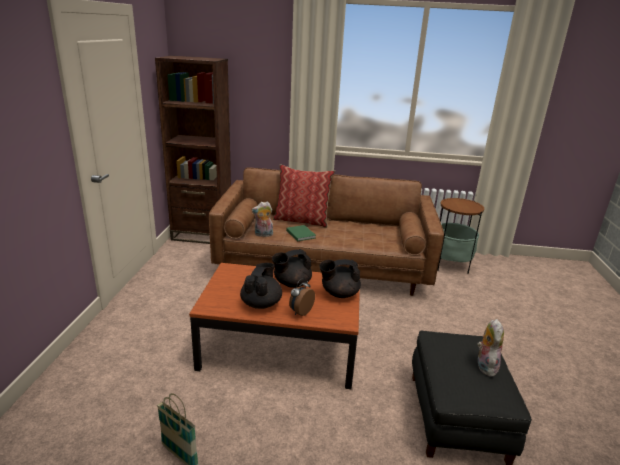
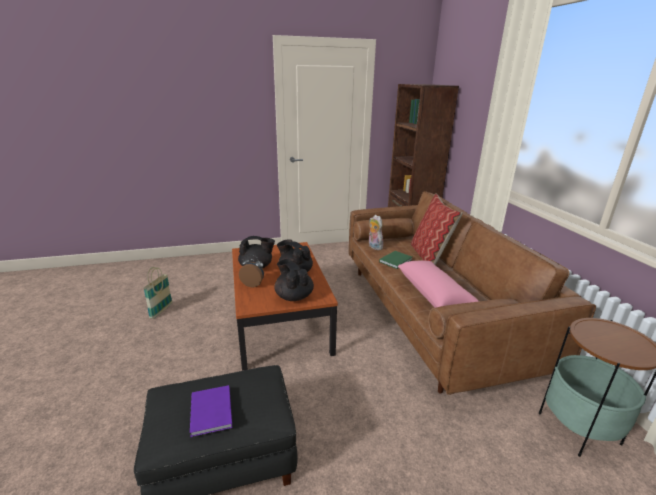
camera: 70 degrees right, 0 degrees up
(363, 238) = (434, 294): none -> pink pillow
(484, 365) = (210, 413): plush toy -> purple book

